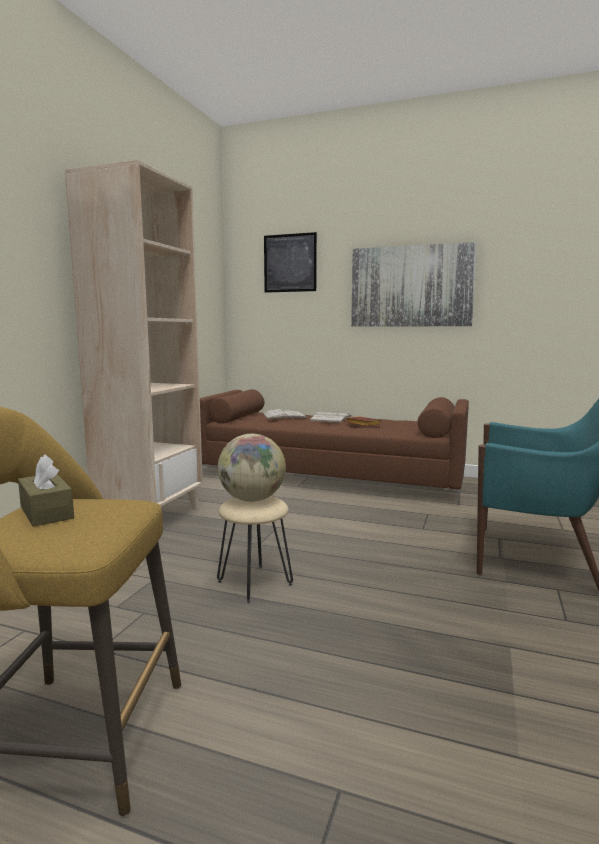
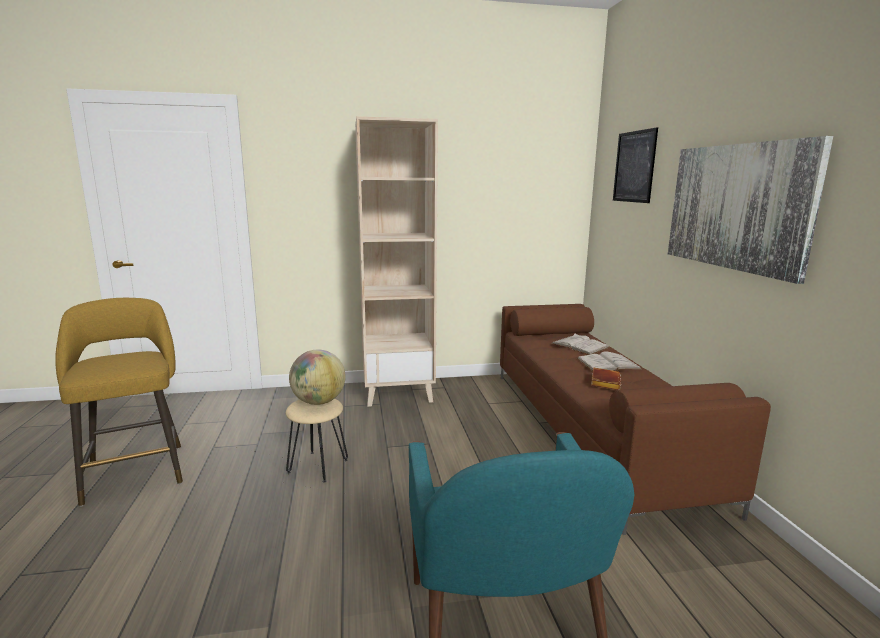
camera: 60 degrees right, 5 degrees up
(46, 512) = (123, 357): brown tissue box -> none

